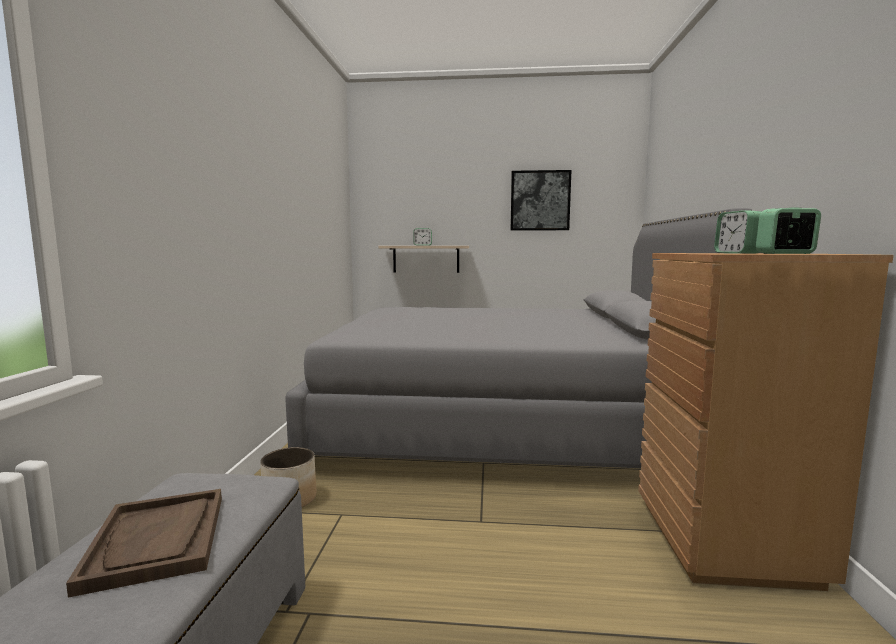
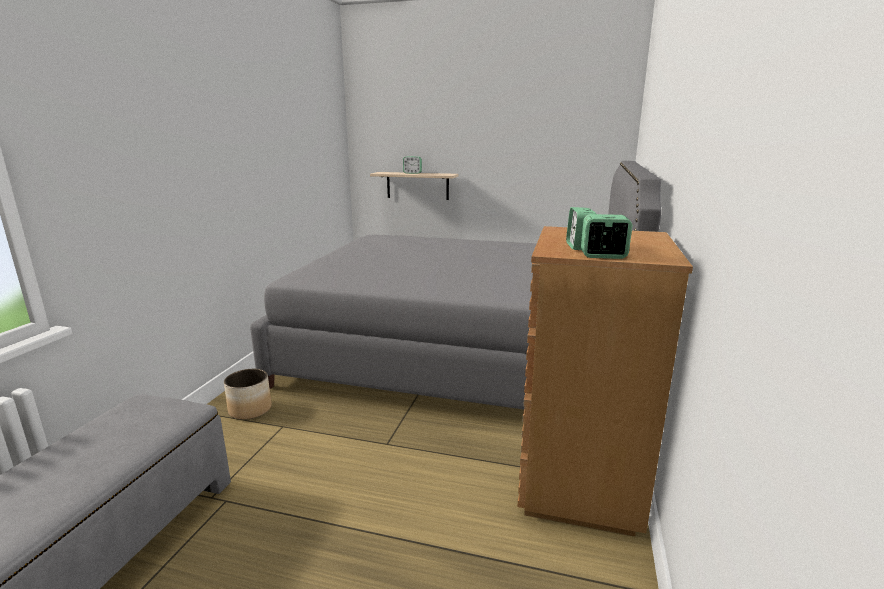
camera: 10 degrees right, 10 degrees up
(157, 540) = (98, 448): brown tray -> none
(540, 200) = (529, 129): picture -> none

